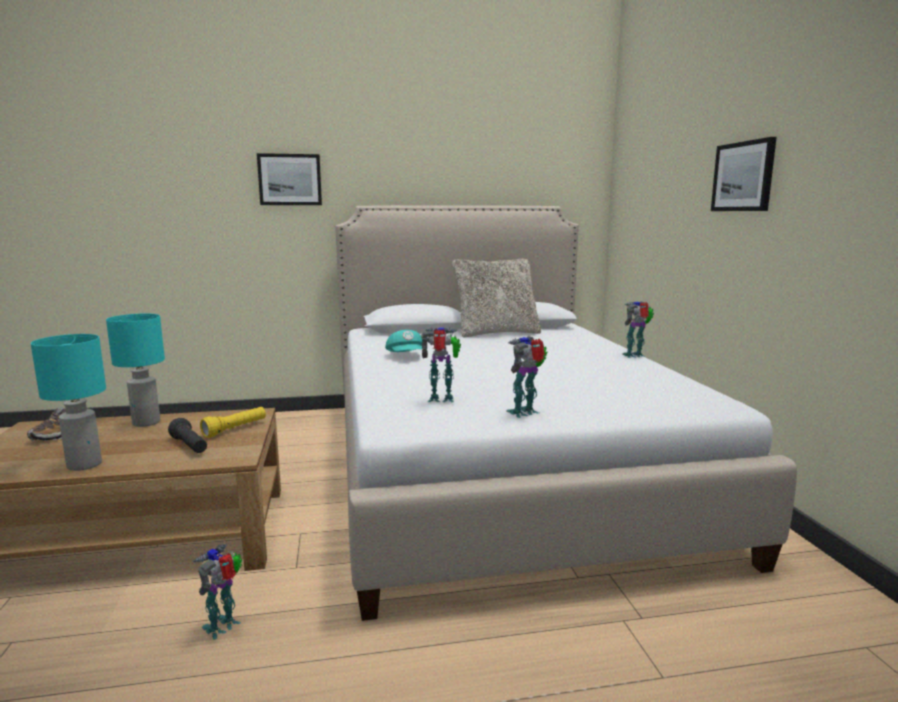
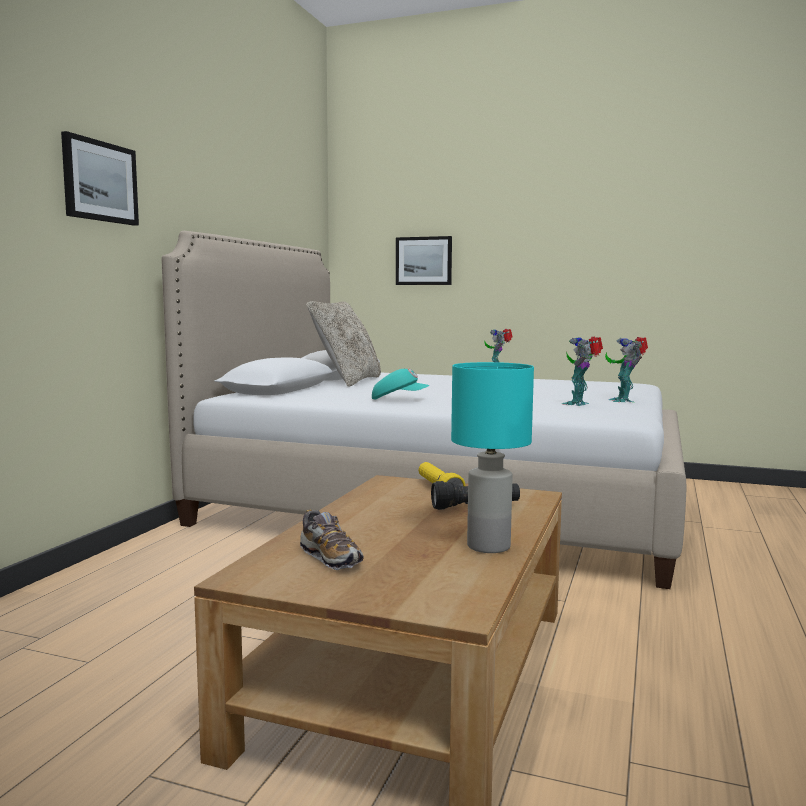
camera: 60 degrees left, 5 degrees down
(146, 423) = (348, 519): turquoise table lamp -> none
(224, 626) = (653, 640): toy robot -> none
(743, 176) = (538, 230): picture -> picture (424, 261)

